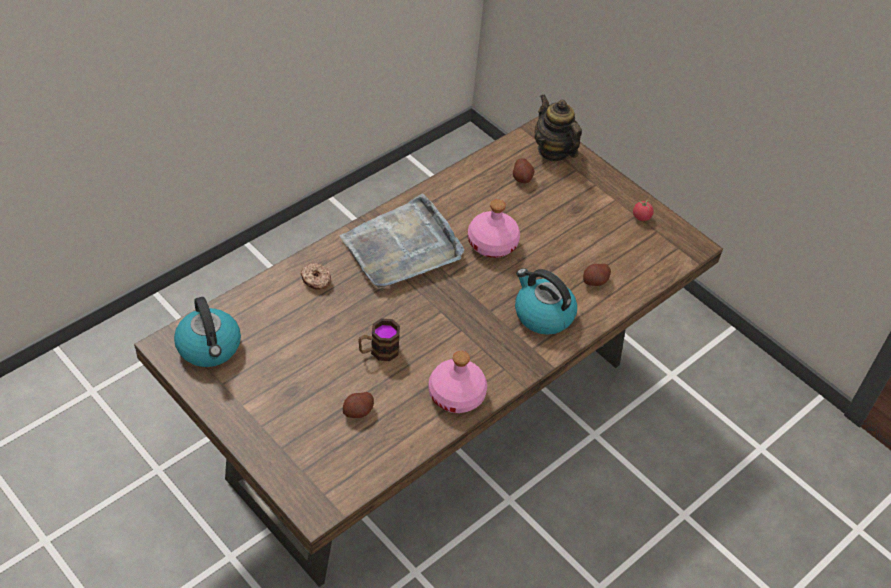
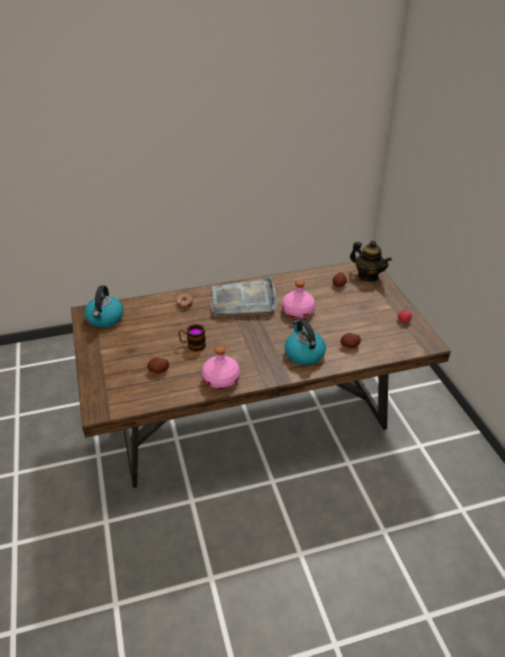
camera: 30 degrees right, 10 degrees down
(553, 151) = (368, 276): teapot -> teapot turned 135 degrees clockwise

